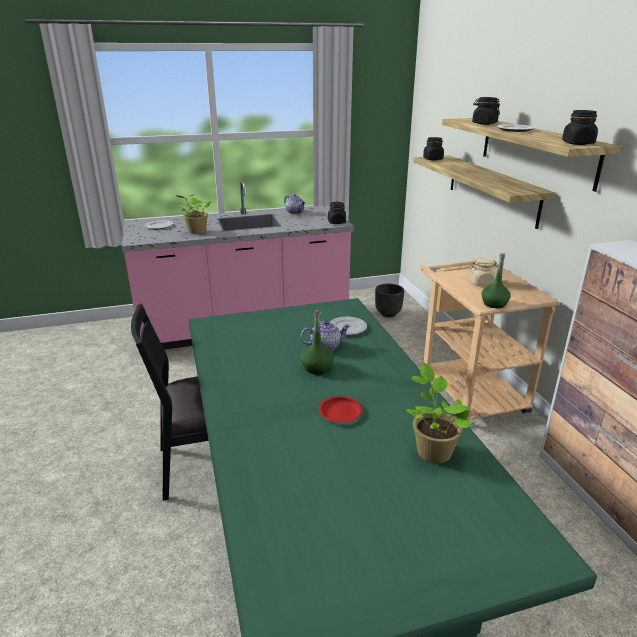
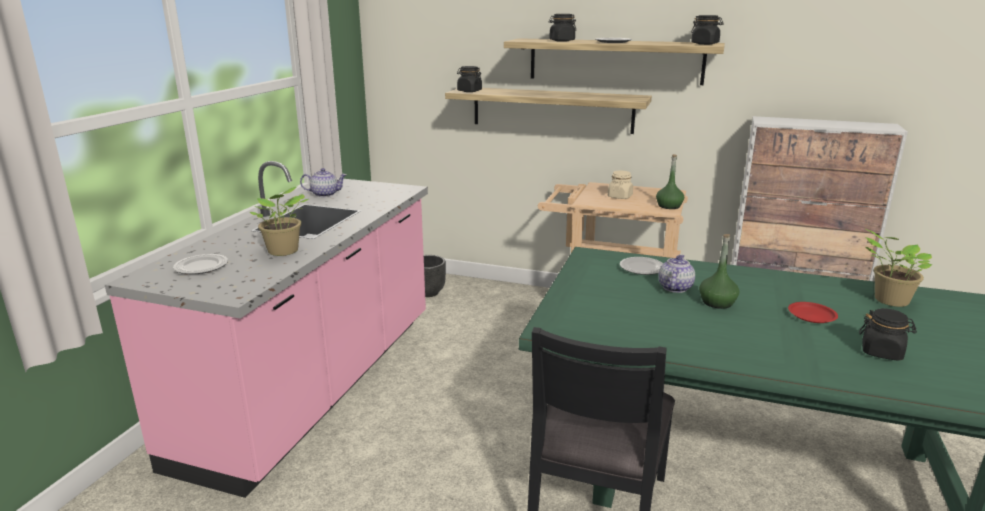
camera: 55 degrees left, 5 degrees down
(336, 222) = (403, 189): black jar -> black jar (882, 352)

